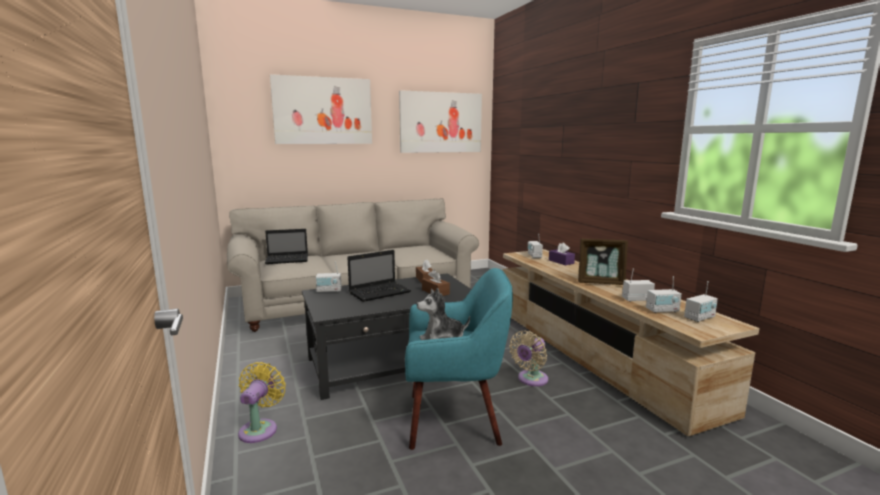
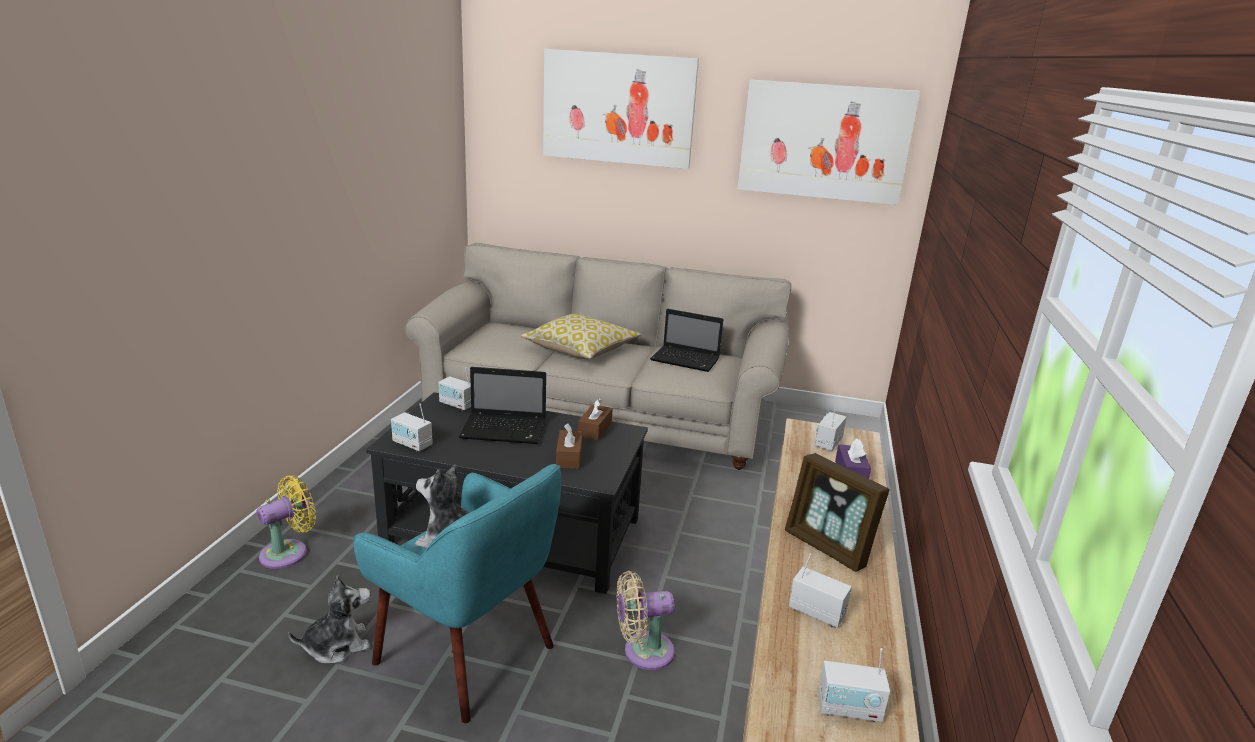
camera: 35 degrees right, 10 degrees up
(288, 260) = (509, 331): laptop -> laptop (686, 360)
(345, 259) = (581, 350): none -> pillow
(375, 452) = (337, 645): none -> plush toy
(662, 310) = (813, 657): radio -> radio (412, 444)

